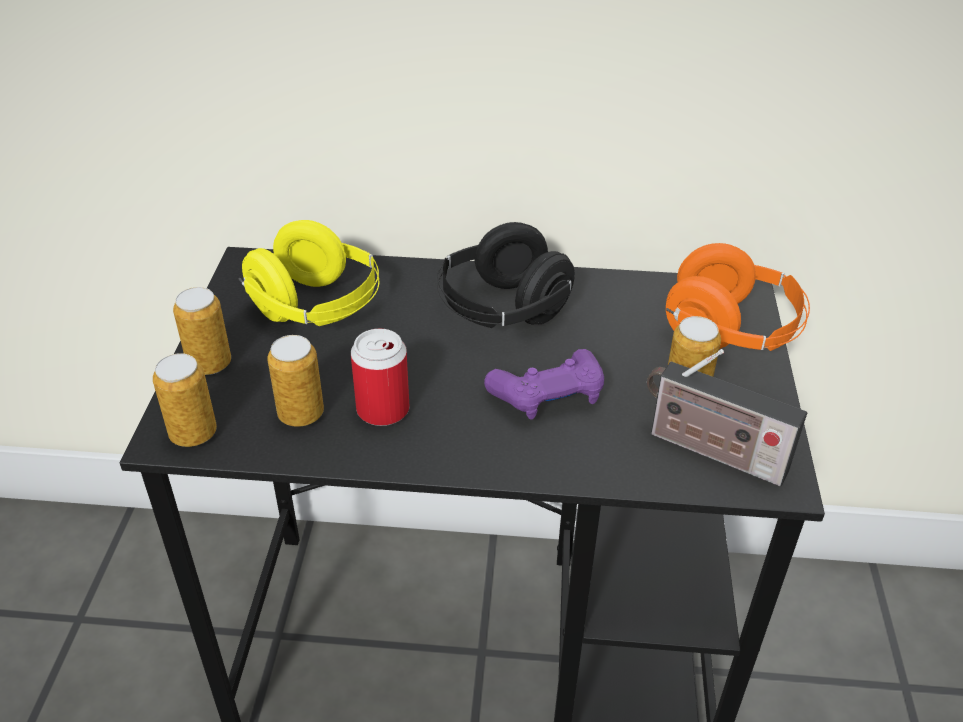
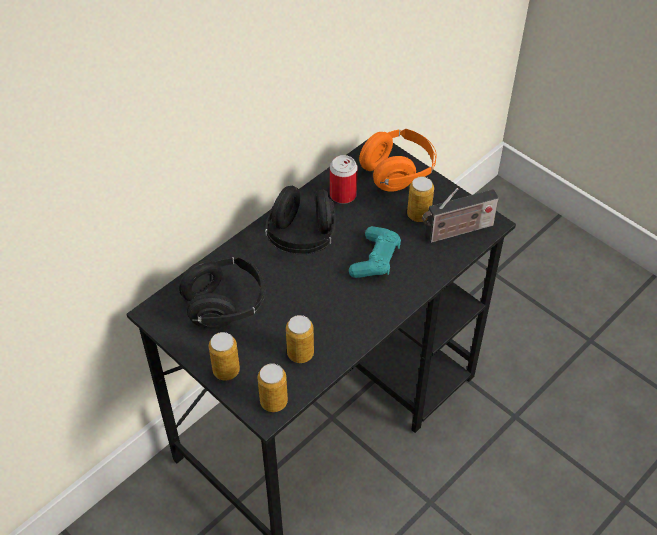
camera: 50 degrees left, 10 degrees up
(316, 308) = (225, 305): yellow headphones -> black headphones
(383, 409) = (327, 322): can -> can (343, 195)
(548, 396) = (375, 259): purple game controller -> turquoise game controller

